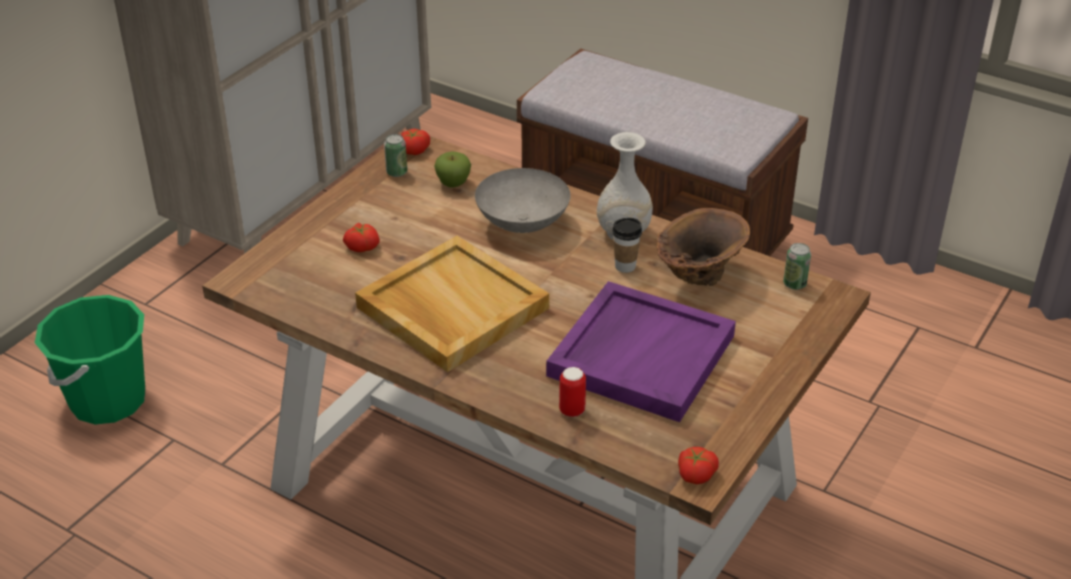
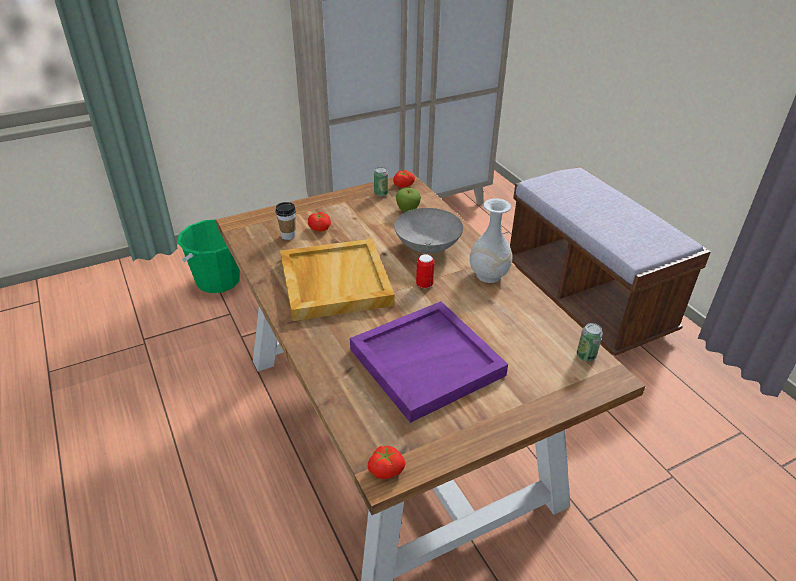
camera: 30 degrees right, 0 degrees up
(572, 410) = (344, 380): can -> can (424, 284)
(625, 266) = (470, 297): cup -> cup (288, 236)
(697, 279) = (514, 324): brown vase -> none

